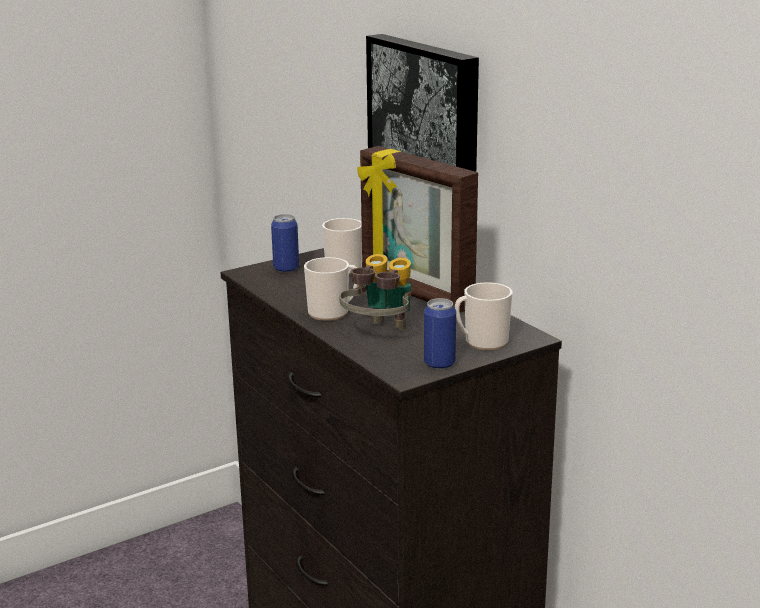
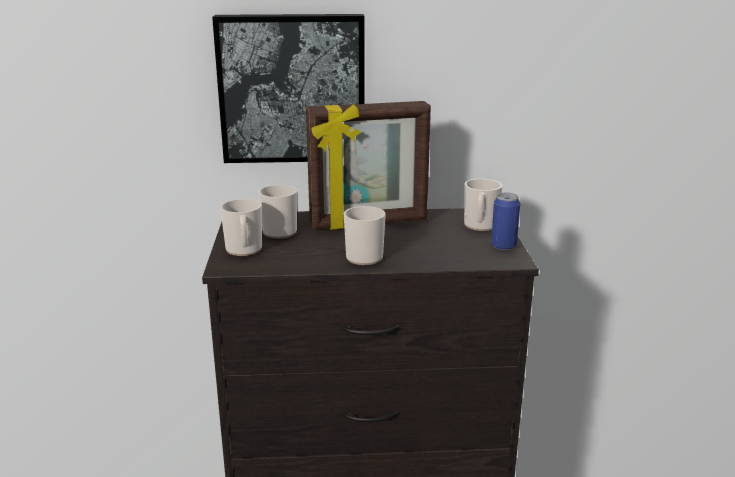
camera: 60 degrees left, 0 degrees up
(286, 268) = (244, 250): can -> mug
(380, 333) = (427, 250): binoculars -> none

